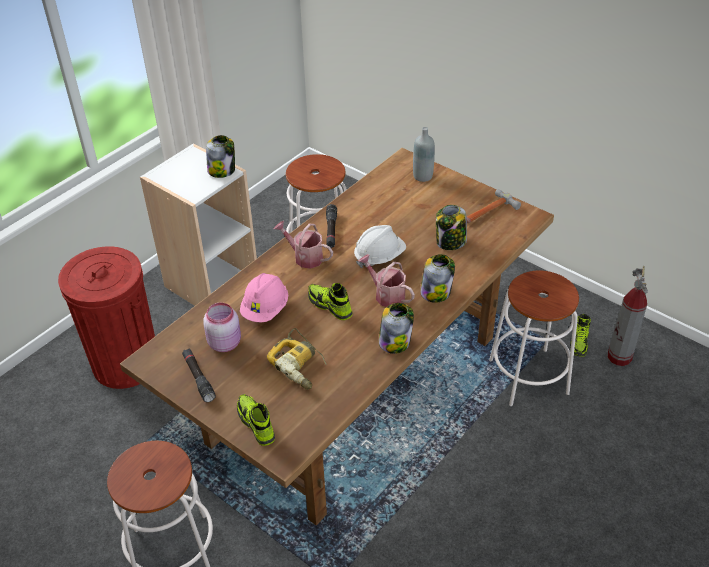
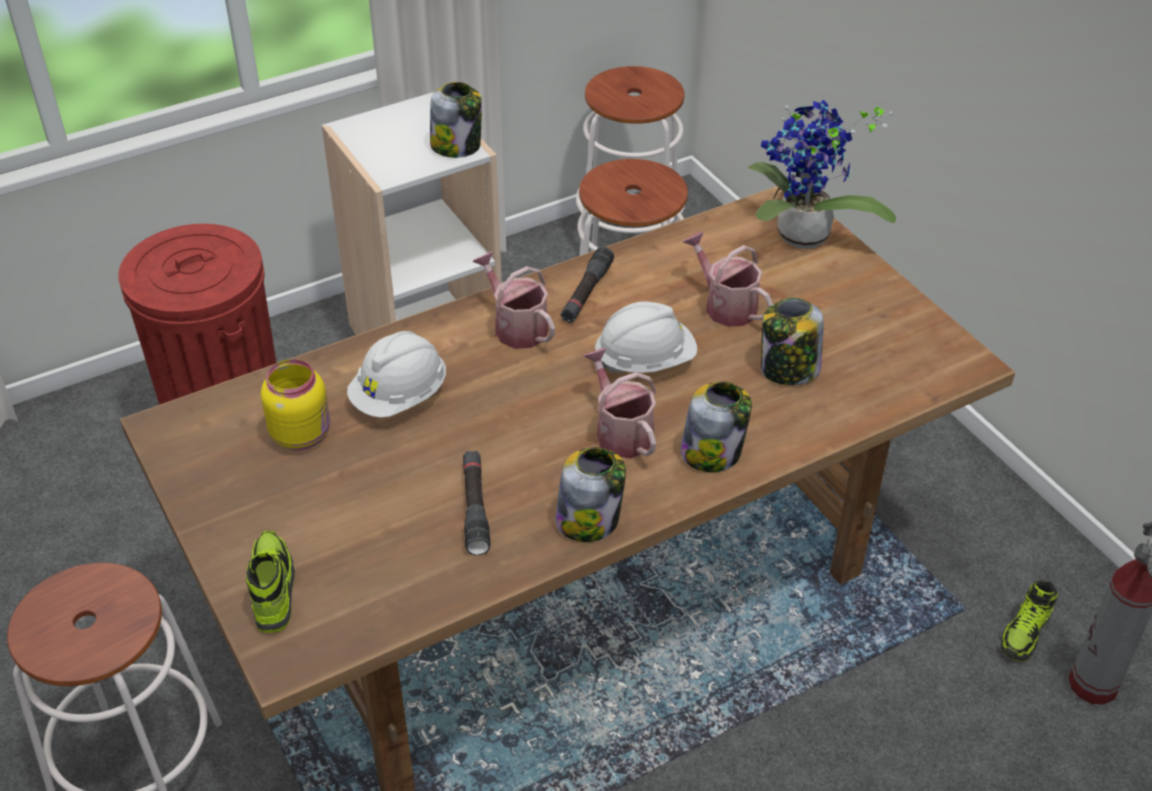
camera: 20 degrees right, 0 degrees up
(198, 378) = (225, 481): black flashlight -> black flashlight (475, 508)
(225, 342) = (302, 434): pink jar -> yellow jar
(265, 309) = (400, 397): pink hard hat -> white hard hat
(300, 364) = (402, 510): power drill -> none
(330, 306) = (511, 423): shoe -> none
(403, 218) = (725, 305): none -> watering can
(422, 176) = (801, 240): grey bottle -> potted plant
(488, 212) = (888, 334): hammer -> none
(528, 376) = (895, 666): white stool -> white stool (629, 236)

